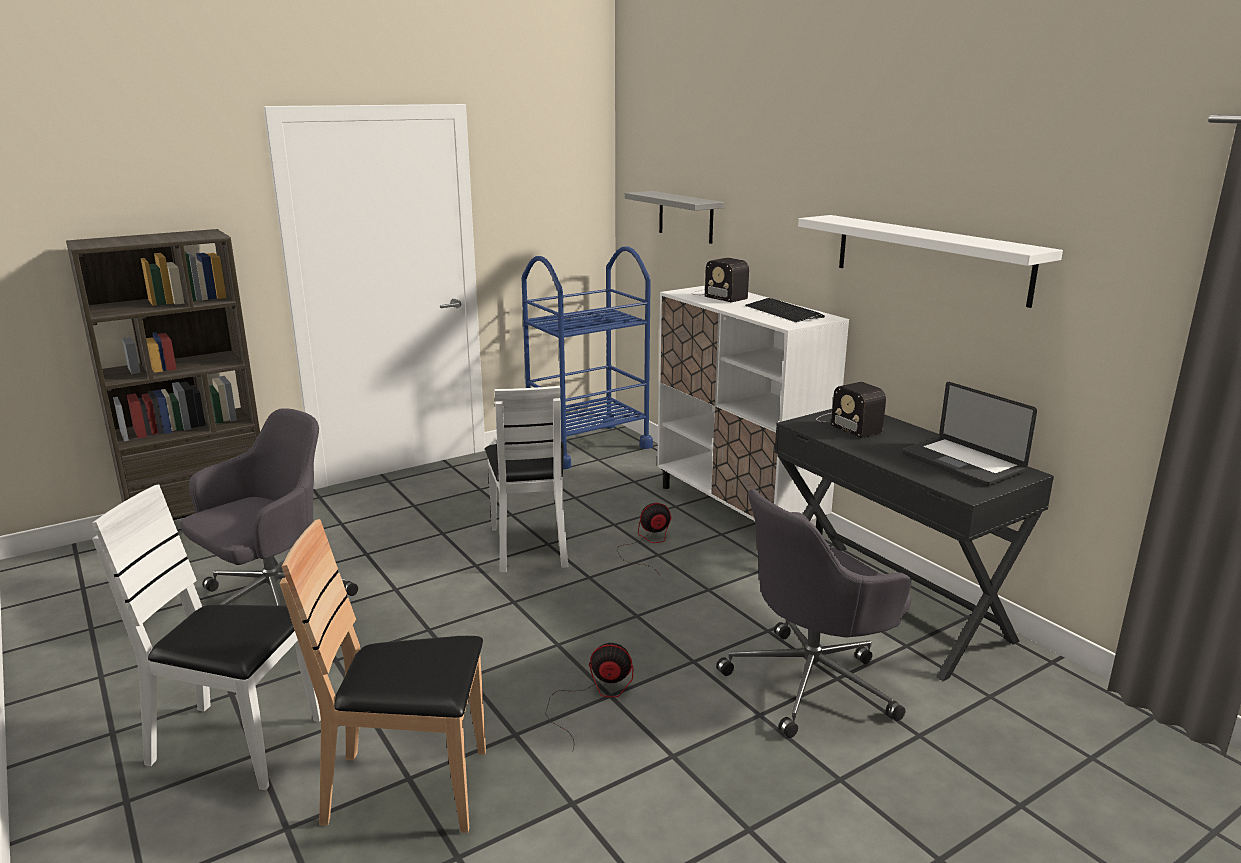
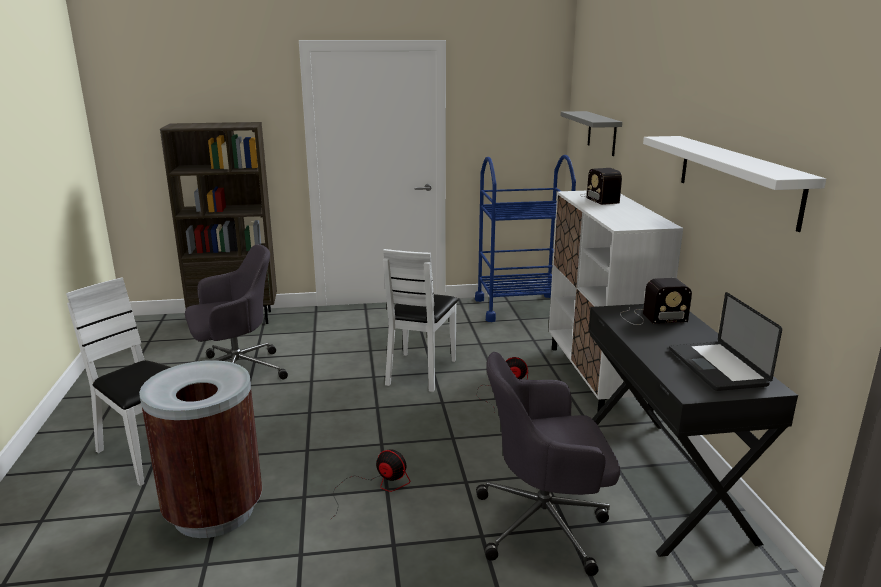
camera: 25 degrees right, 0 degrees up
(409, 789) = (214, 511): brown chair -> brown trash can
(783, 312) = (633, 216): keyboard -> none
(847, 424) = (650, 317): radio -> radio turned 90 degrees counterclockwise

